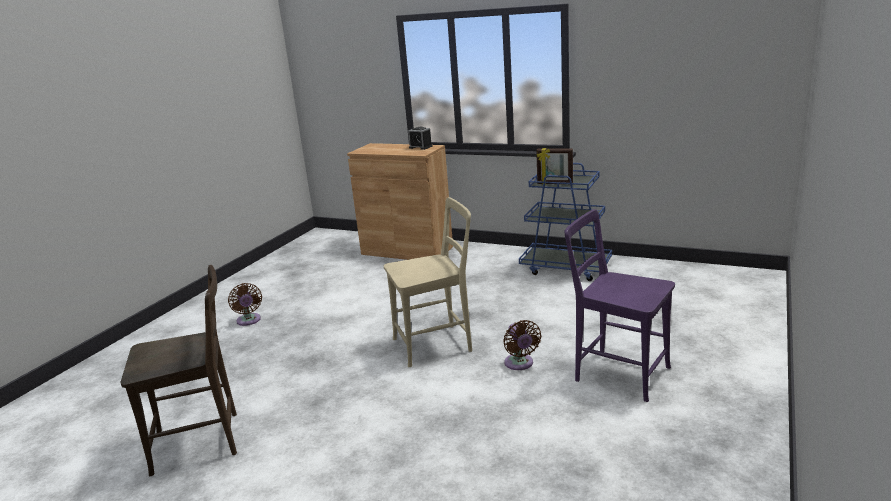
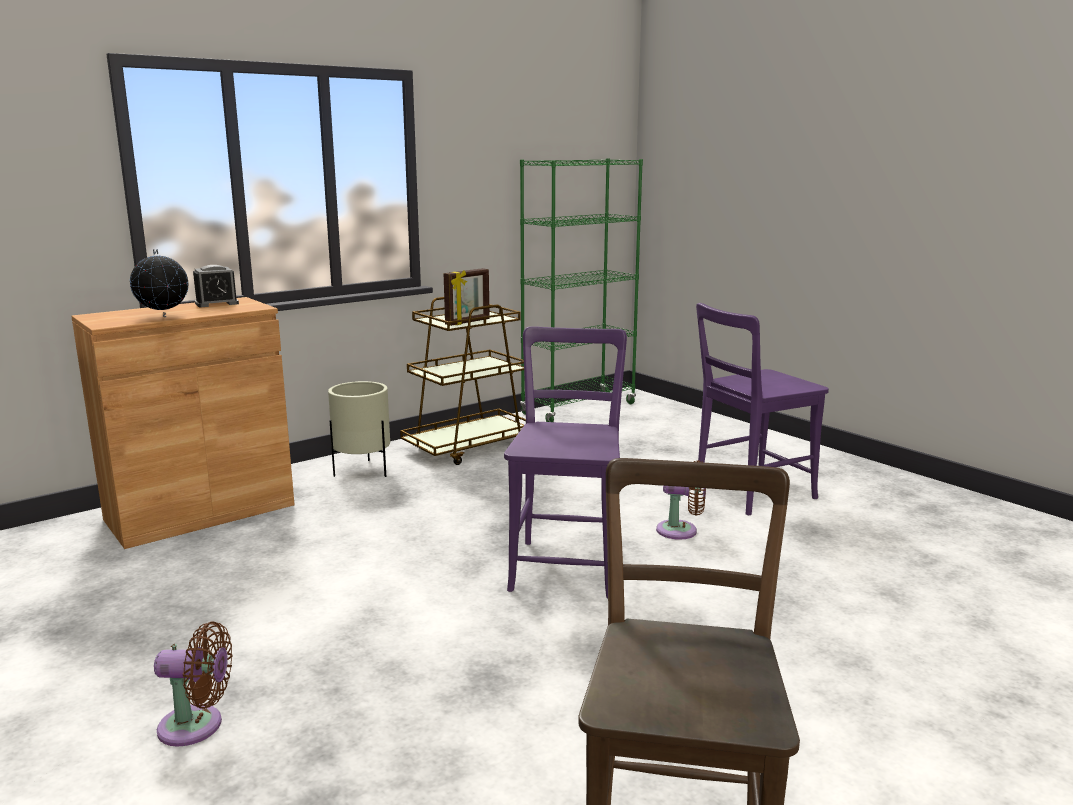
camera: 65 degrees left, 5 degrees down
(381, 151) = (163, 317): none -> globe
(436, 344) = (566, 564): beige chair -> purple chair
(493, 258) = (362, 471): none -> beige planter
(566, 268) = (470, 447): blue cart -> brown cart
(694, 271) = (578, 409): none -> green bookcase

